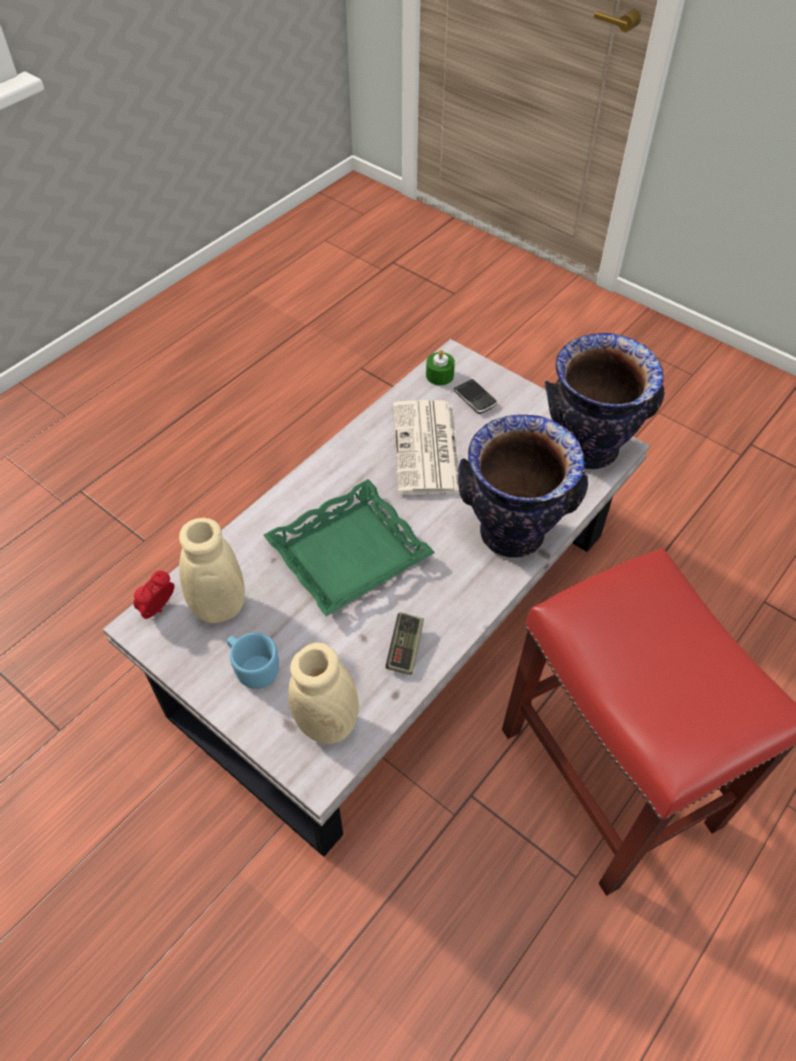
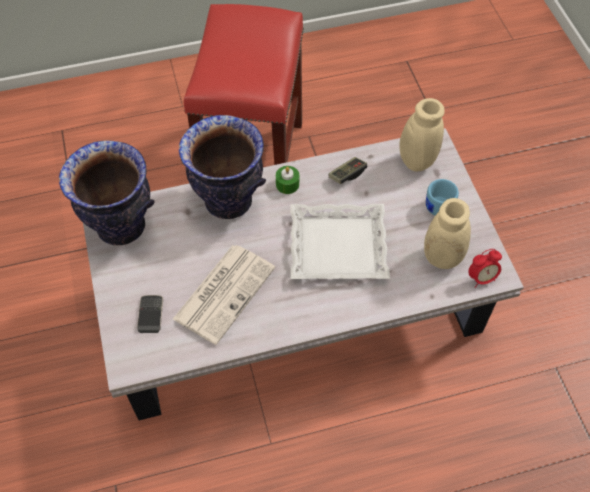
camera: 145 degrees left, 5 degrees up
(349, 554) = (338, 246): green tray -> white tray
(439, 375) = (155, 354): green candle -> green candle (287, 184)

